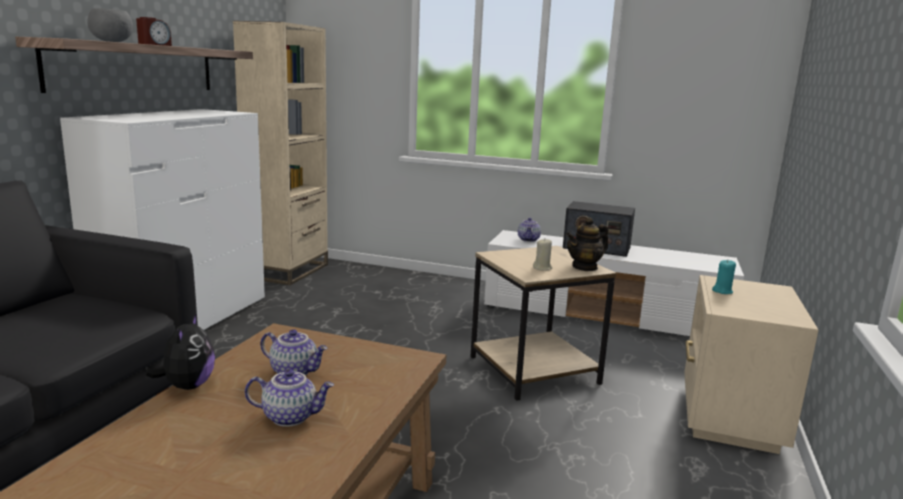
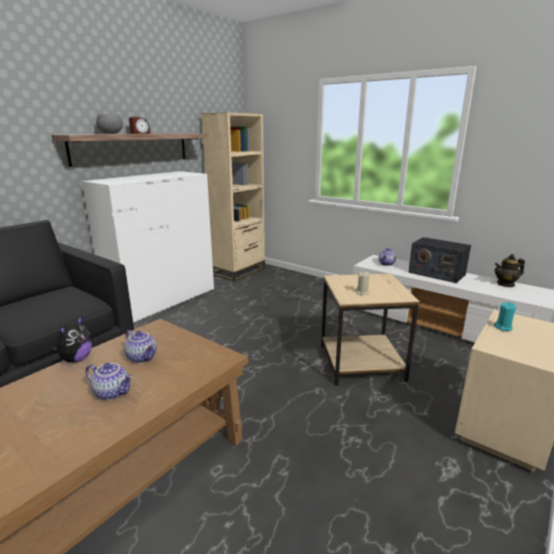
camera: 20 degrees right, 5 degrees up
(585, 267) = (397, 294): teapot -> teapot (506, 284)

